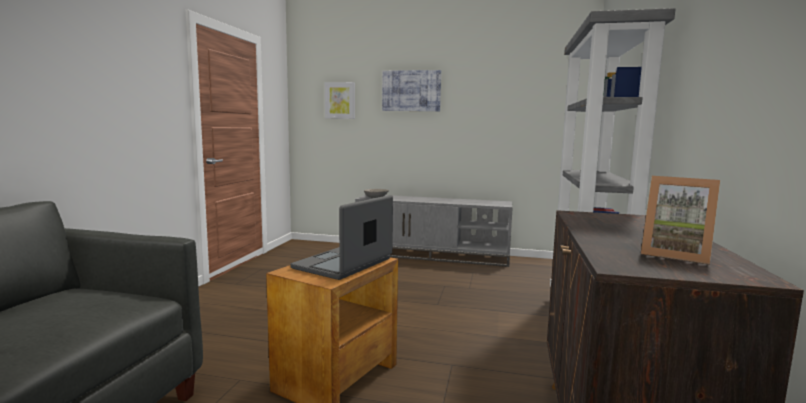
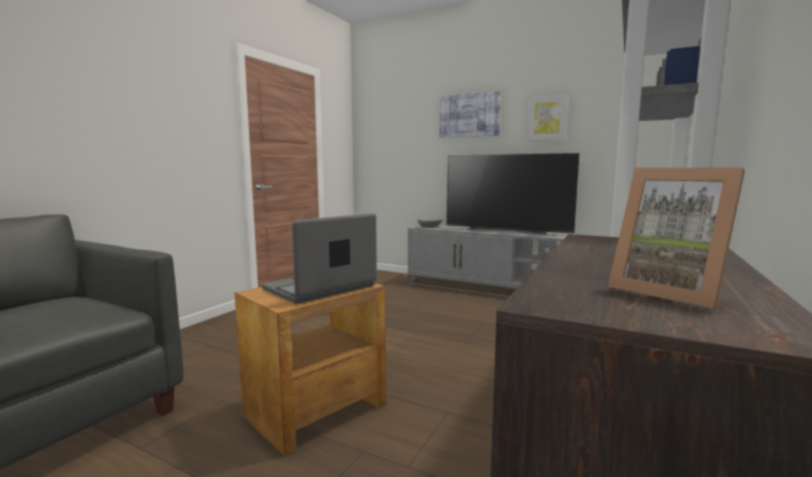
camera: 15 degrees right, 0 degrees up
(340, 100) = (399, 129): picture -> picture (547, 118)
(450, 200) = (507, 231): none -> television

